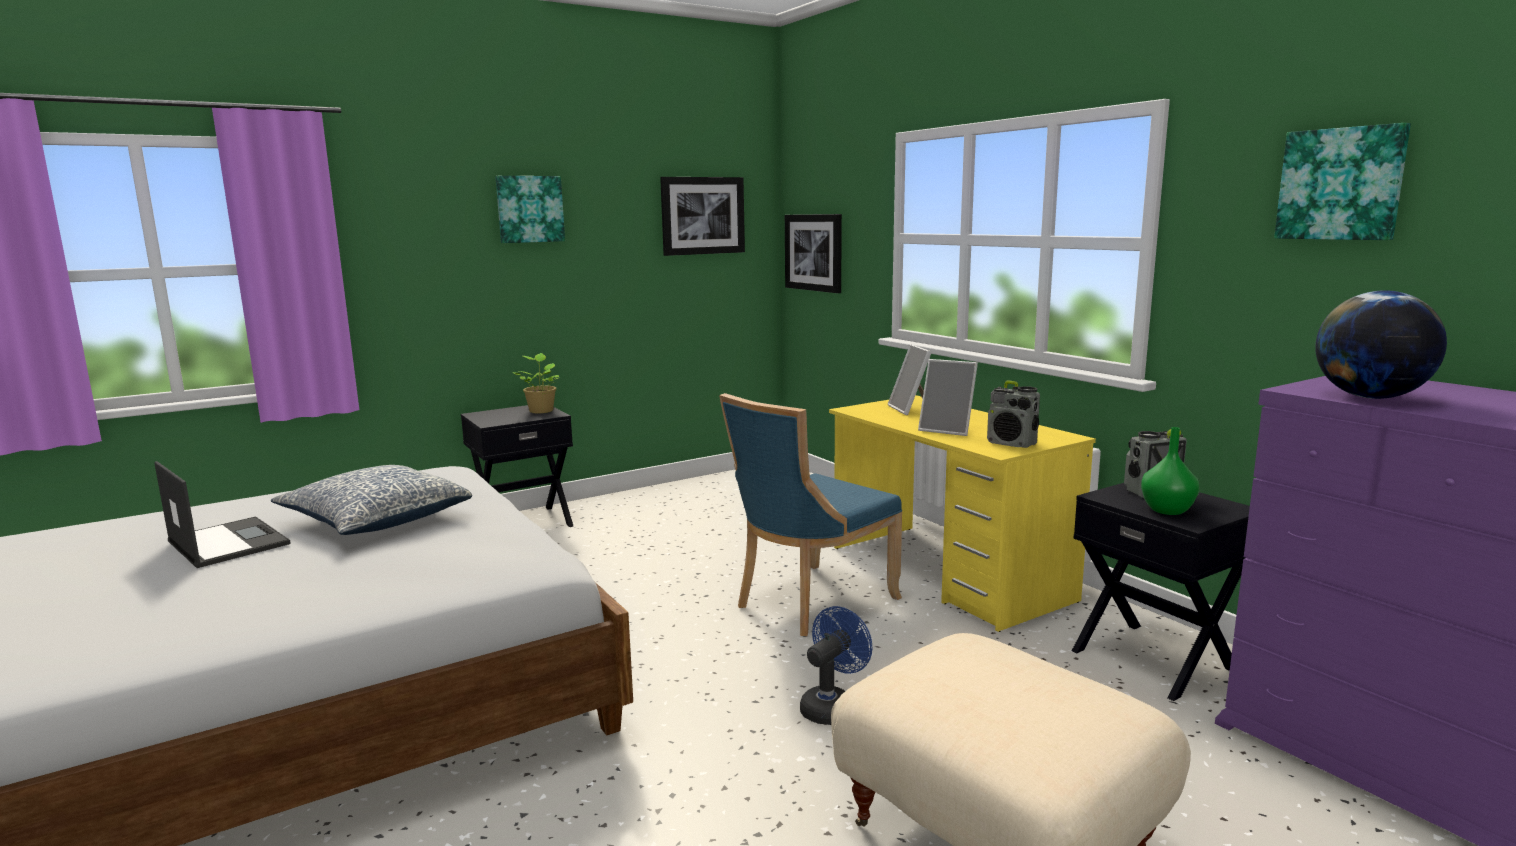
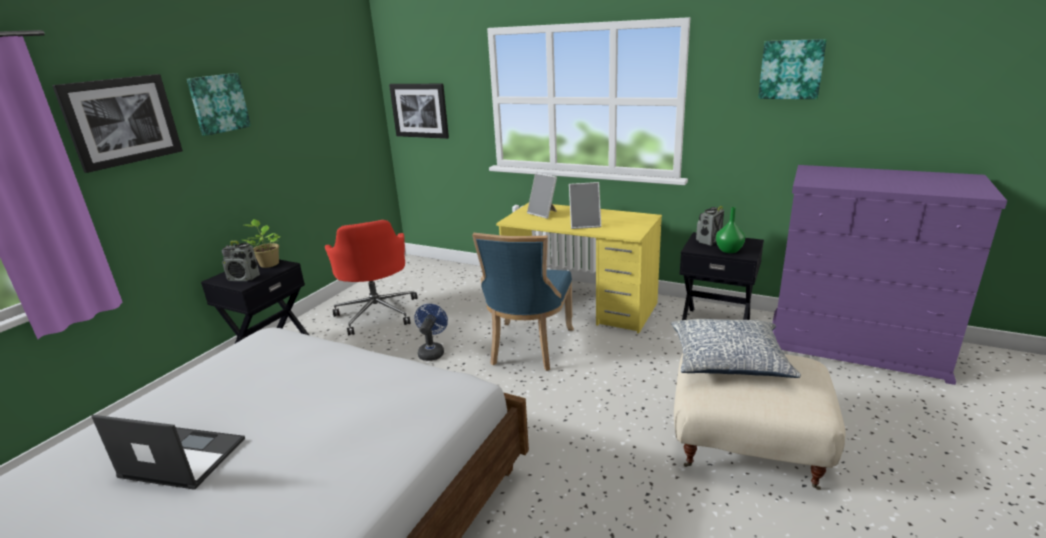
camera: 30 degrees left, 10 degrees up
(375, 521) = (282, 395): pillow -> pillow (728, 362)
(673, 515) = (377, 313): none -> red office chair
(702, 215) = (336, 91): picture -> picture (122, 121)
(832, 706) = (606, 407): blue fan -> blue fan (432, 351)
(1012, 444) = (630, 227): radio -> radio (244, 278)
(1370, 397) = (839, 183): globe -> none

